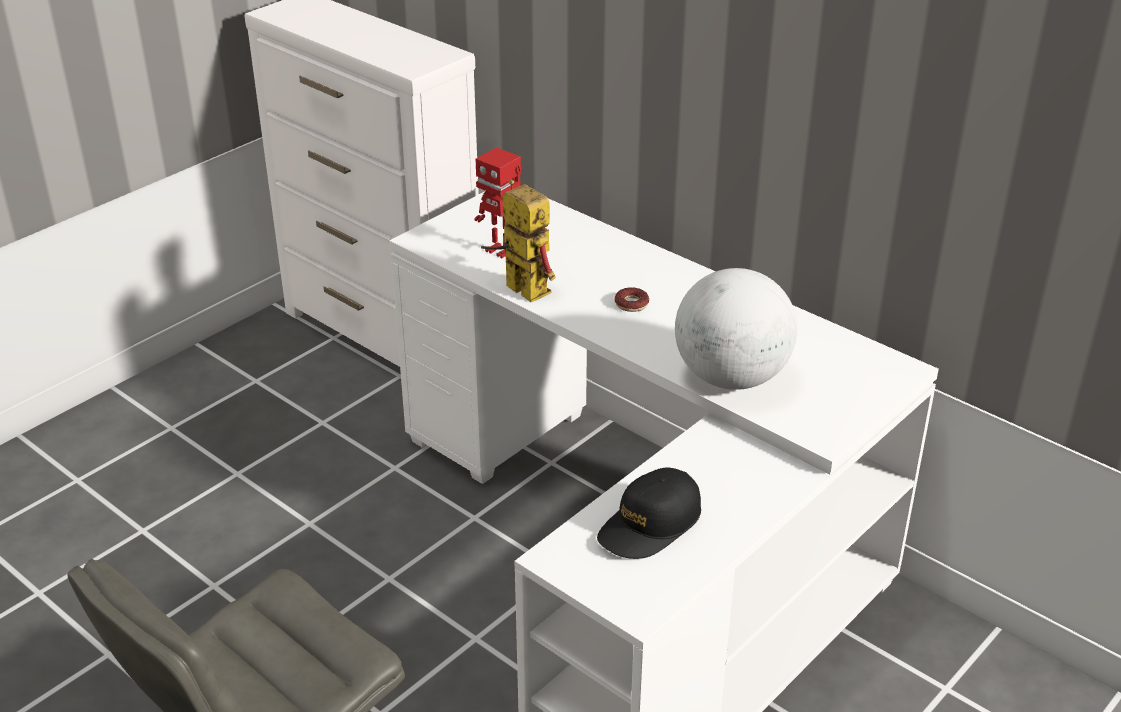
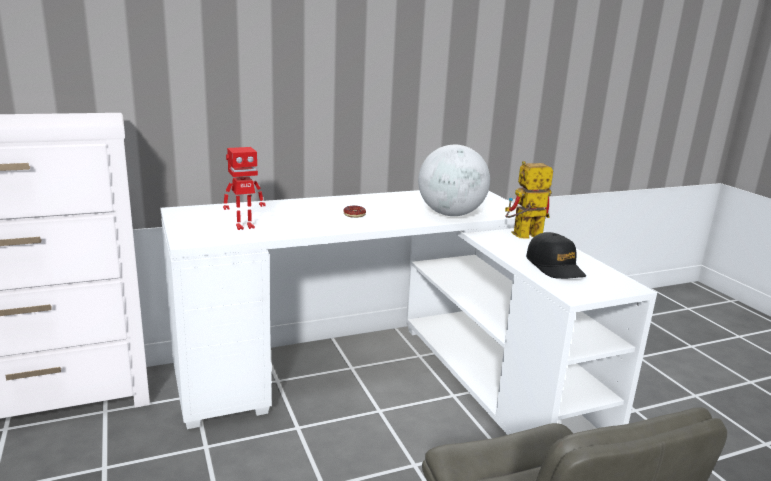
camera: 65 degrees left, 15 degrees down
(518, 287) = (295, 232): toy robot -> toy robot (522, 236)

